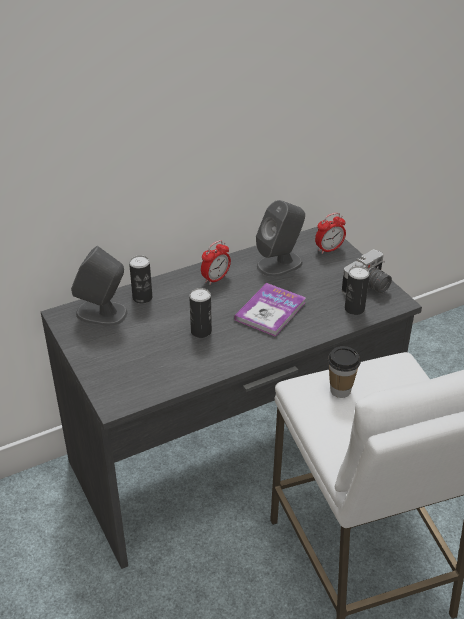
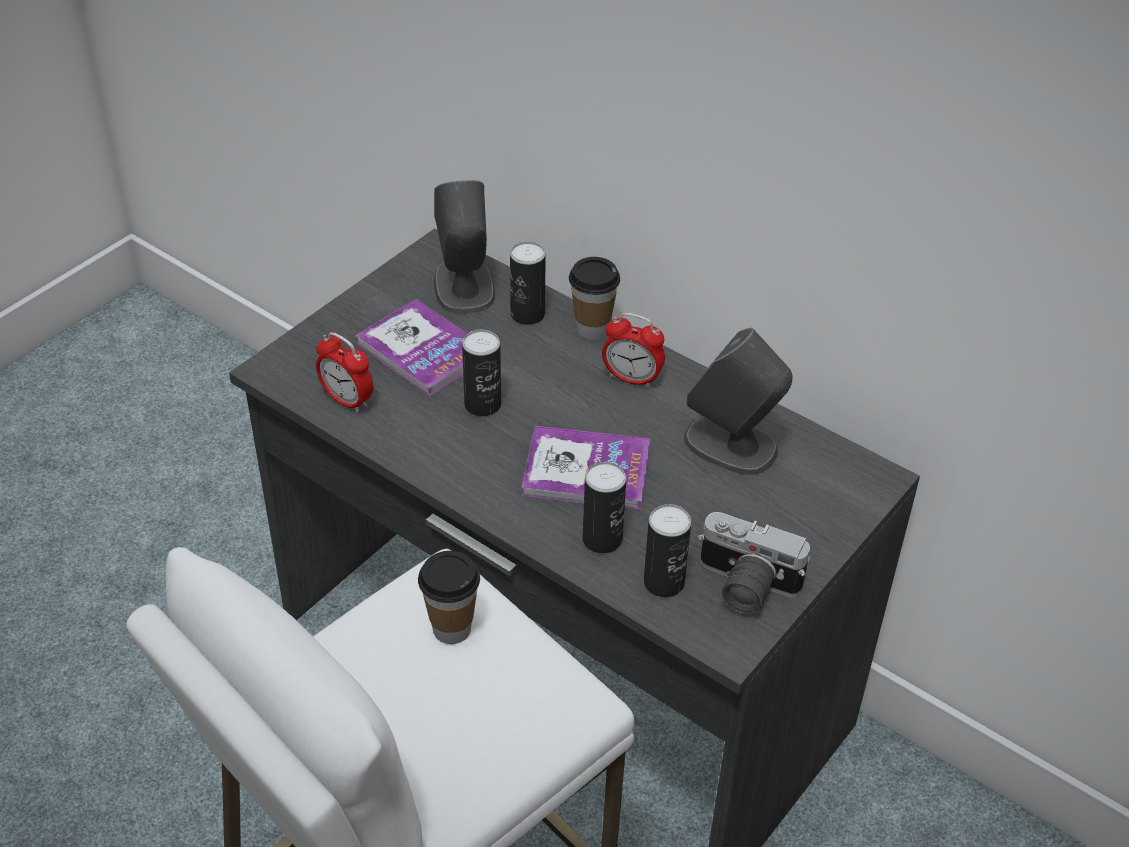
camera: 65 degrees right, 5 degrees up
(143, 341) = (423, 350): none -> book
(170, 280) = (592, 329): none -> cup
(318, 319) = (602, 539): none -> can
(329, 249) = (829, 500): alarm clock -> alarm clock (347, 400)

